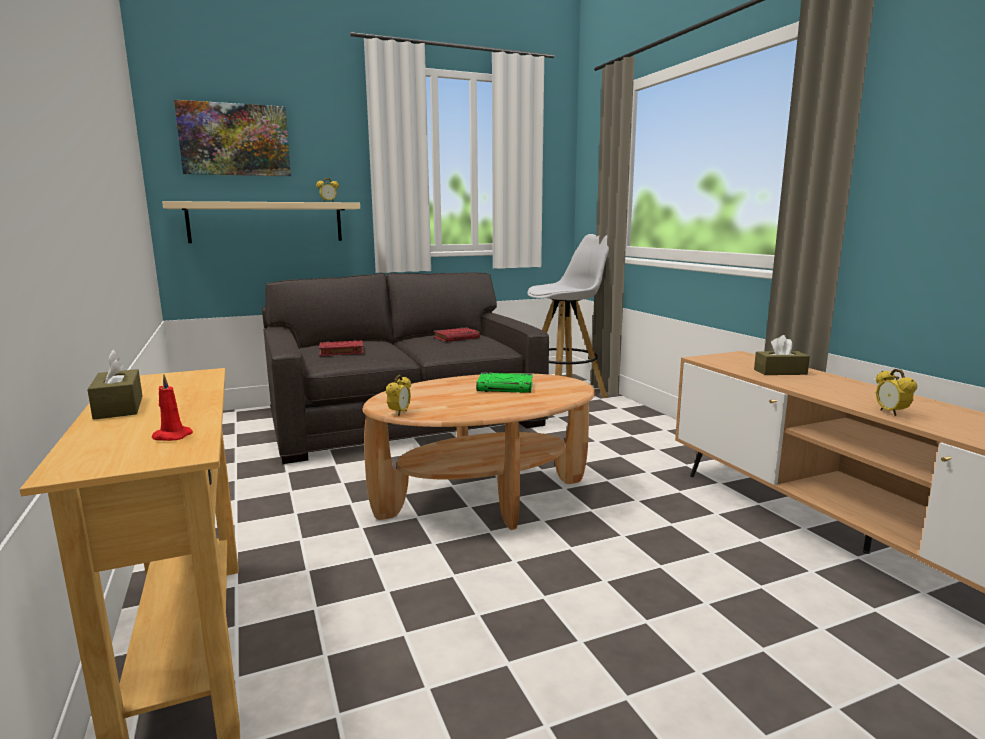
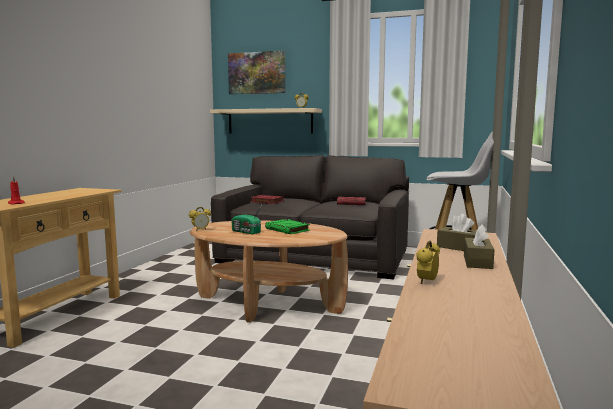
camera: 40 degrees right, 5 degrees down
(119, 407) = (42, 195): brown tissue box -> brown tissue box (477, 262)
(469, 401) = (246, 232): none -> radio

